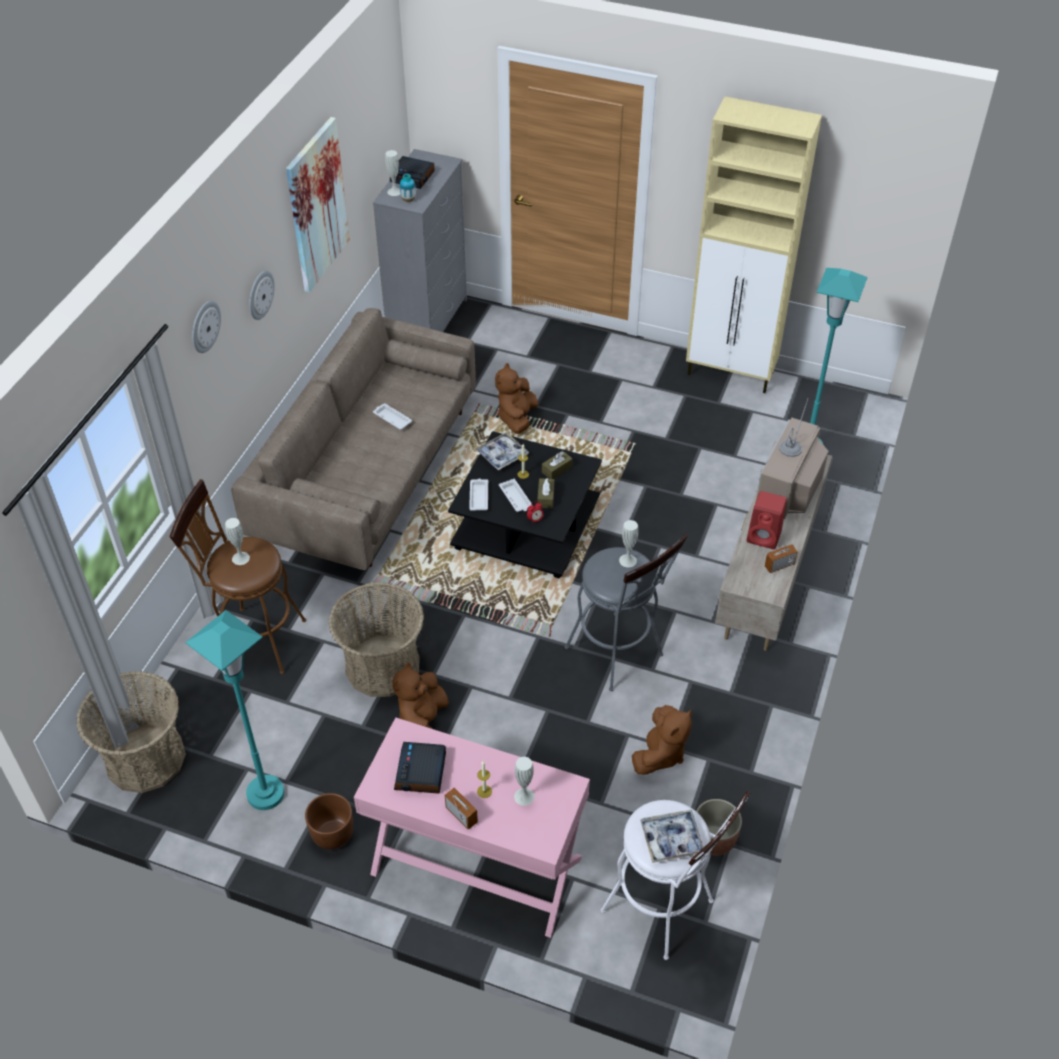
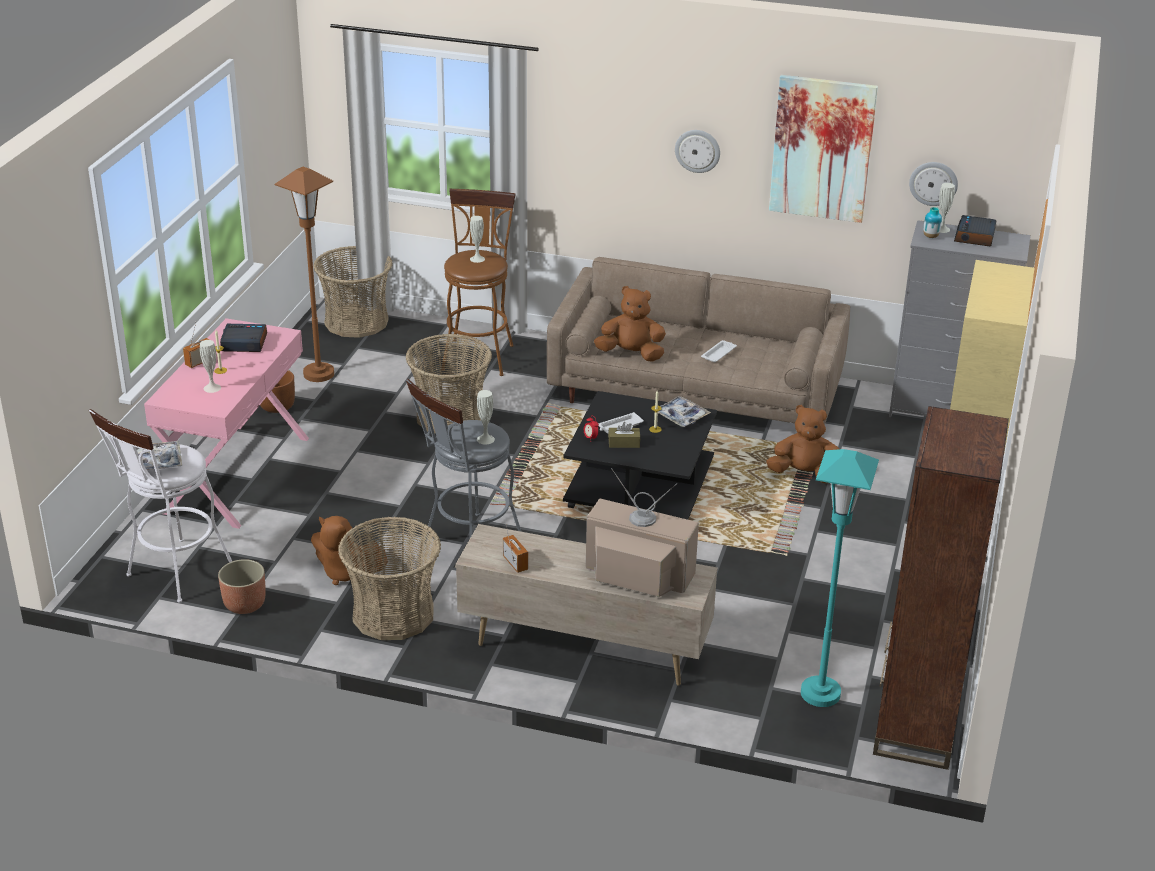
camera: 85 degrees right, 15 degrees down
(204, 326) = (610, 109): wall clock -> wall clock (933, 183)
(265, 794) = (318, 374): turquoise floor lamp -> brown floor lamp
(422, 720) = (389, 440): brown plush toy -> brown plush toy (631, 354)
(479, 496) = (618, 406): white tray -> none
(557, 469) = (666, 449): brown tissue box -> none
(724, 714) = (393, 614): none -> basket
(765, 537) = (557, 555): red speaker -> none
(838, 405) = (915, 726): none -> brown bookcase

